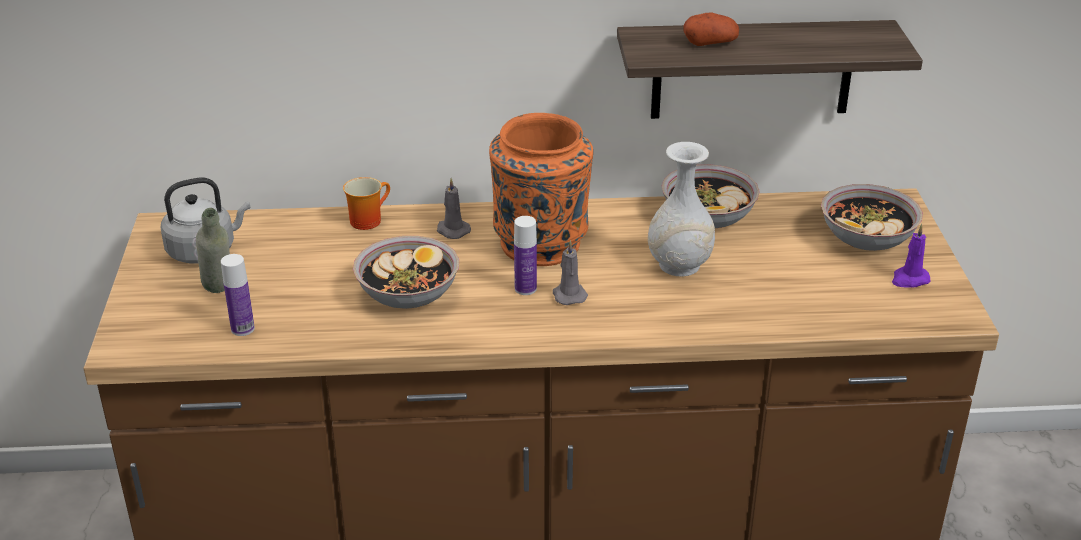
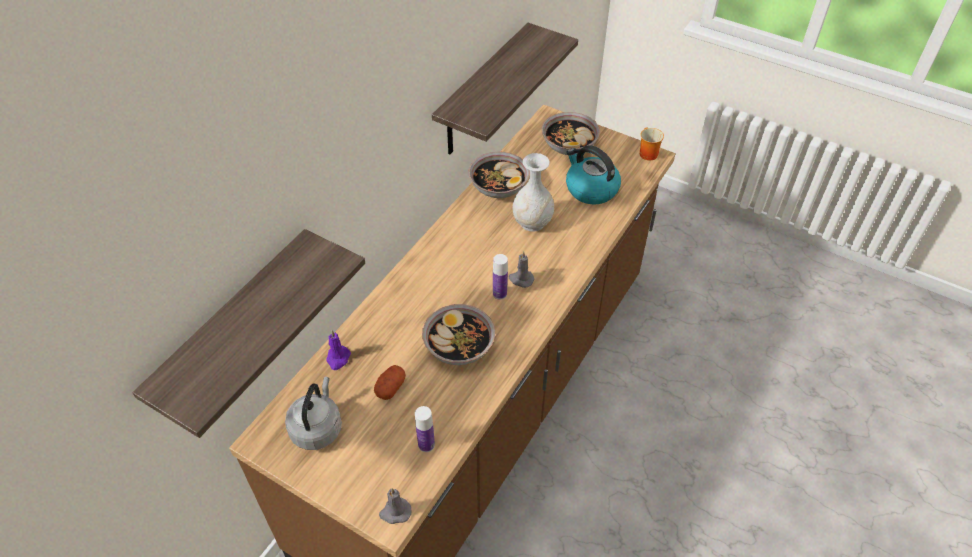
camera: 55 degrees left, 15 degrees up
(194, 75) = (235, 330): none -> shelf
(220, 294) = (377, 441): grey bottle -> none
(367, 219) = (361, 328): mug -> mug (646, 153)
(452, 230) = (412, 295): grey candle -> grey candle (395, 512)
(540, 243) = (461, 264): orange vase -> none
(710, 43) = (489, 93): potato -> potato (390, 387)
(807, 286) = (590, 189): none -> kettle
(909, 279) = (614, 153): purple candle -> purple candle (338, 359)

